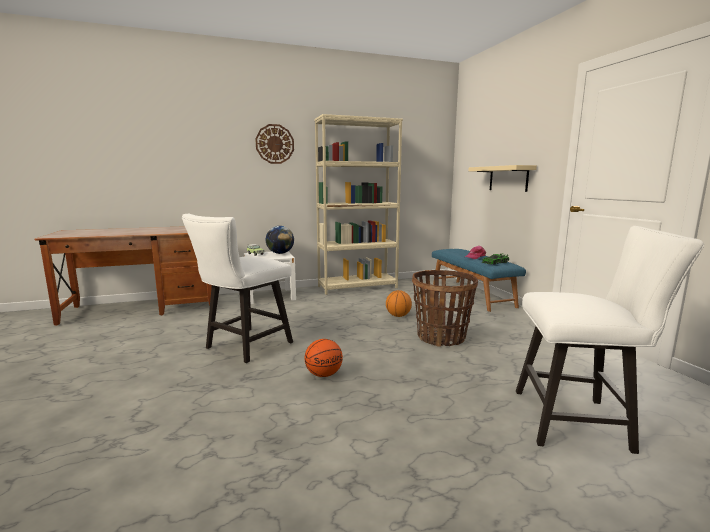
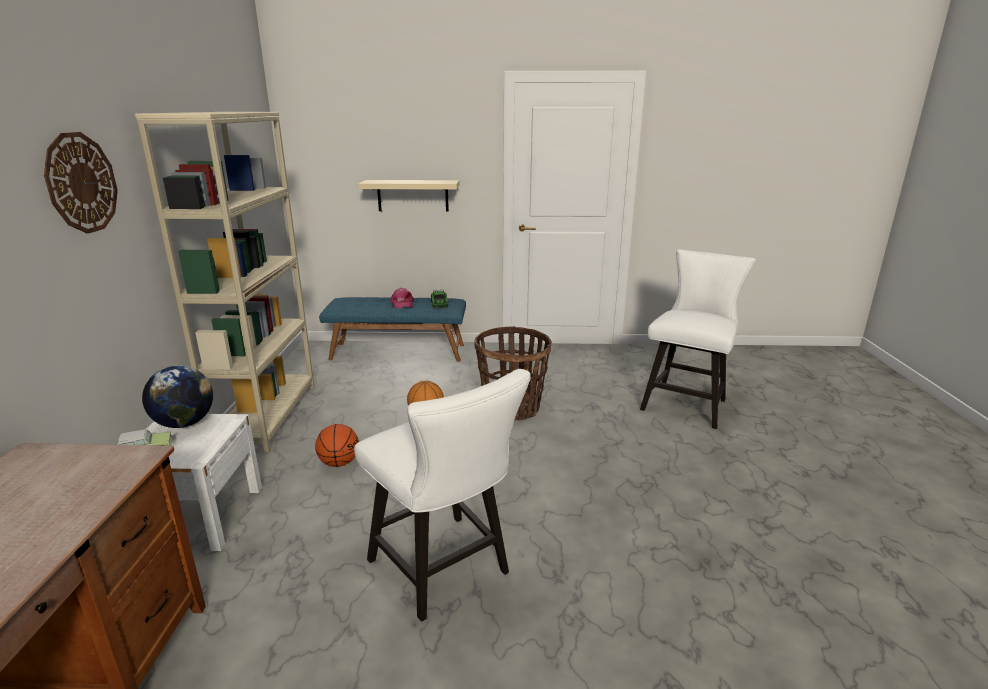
camera: 70 degrees left, 10 degrees up
(324, 374) = (571, 506): basketball -> basketball (339, 462)

